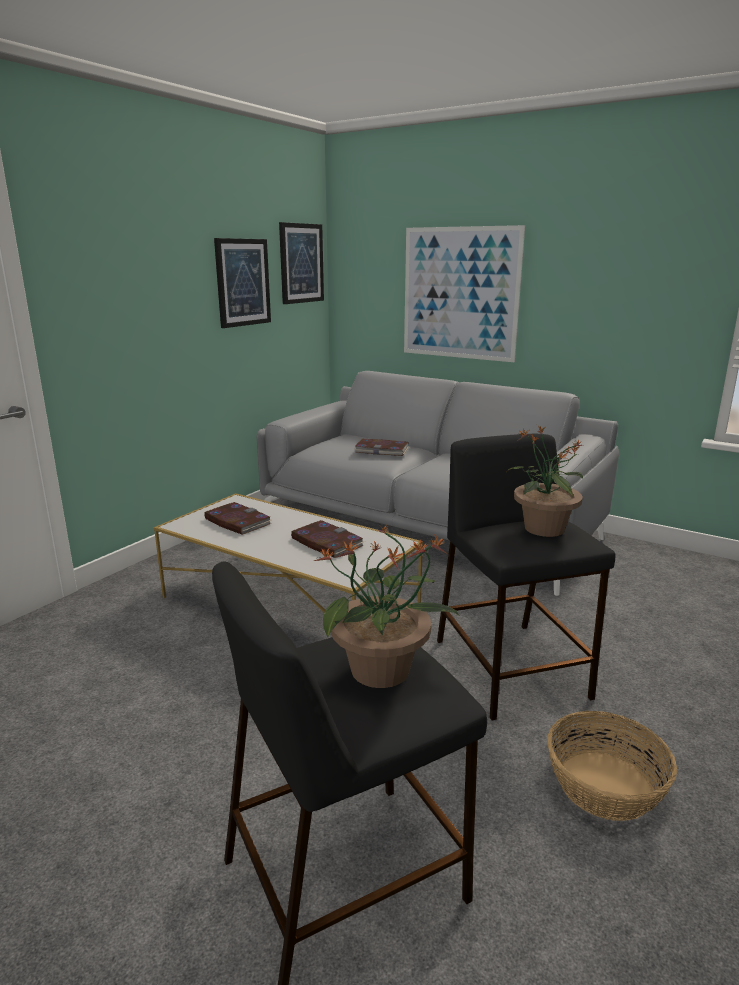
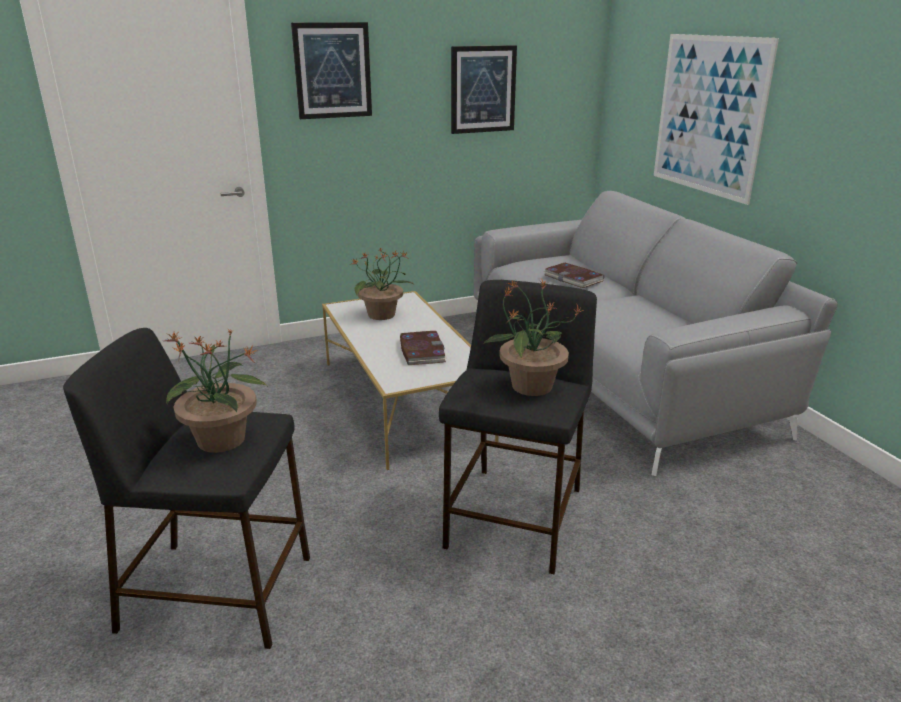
camera: 35 degrees right, 5 degrees up
(237, 521) = (382, 315): book -> potted plant
(301, 263) = (565, 69): picture -> picture (332, 71)
(604, 785) = (463, 637): basket -> none

